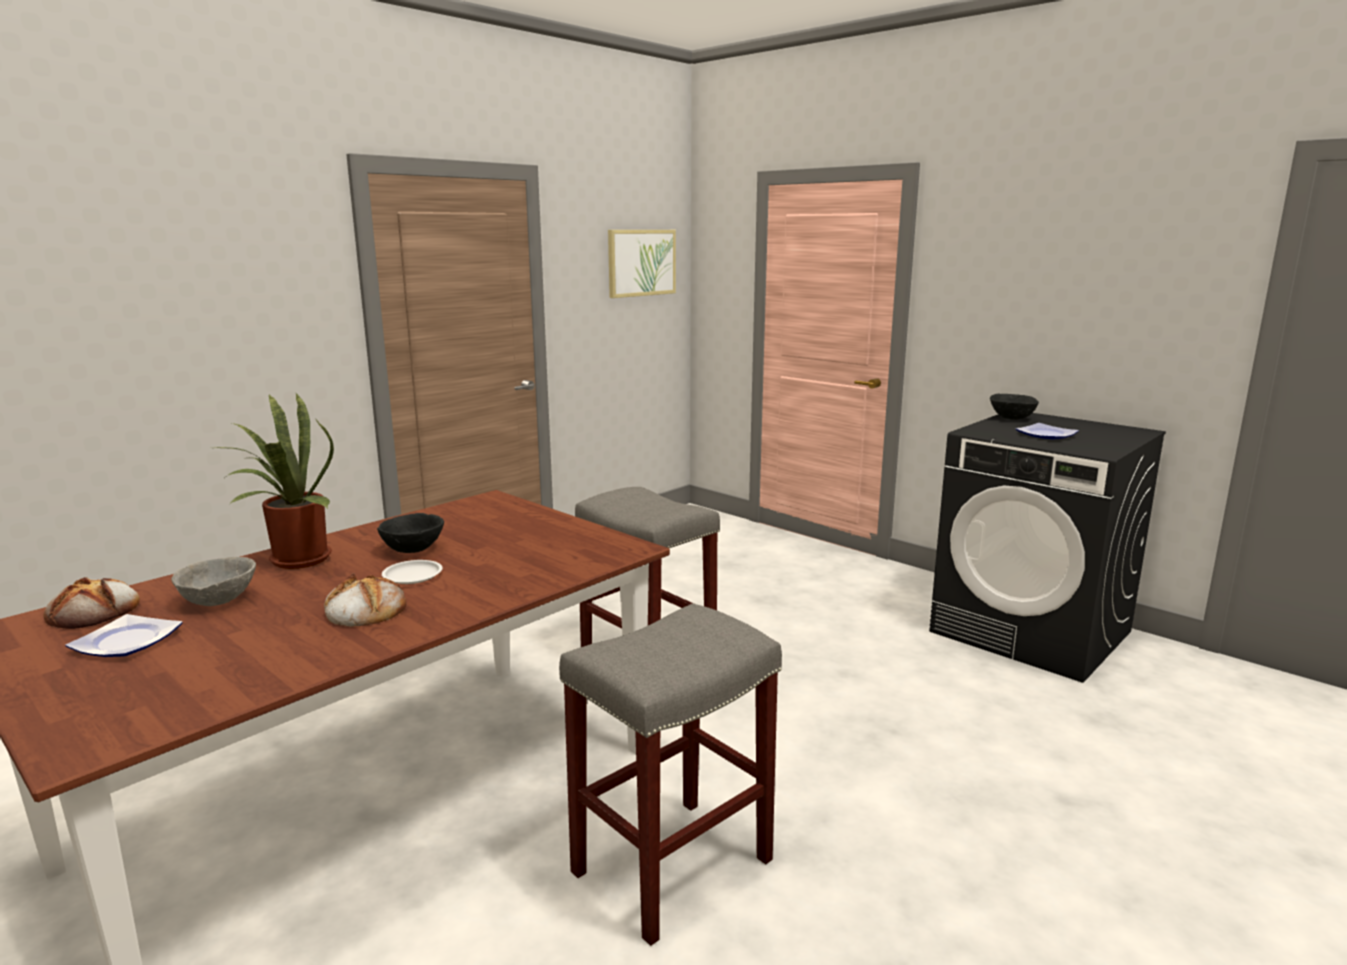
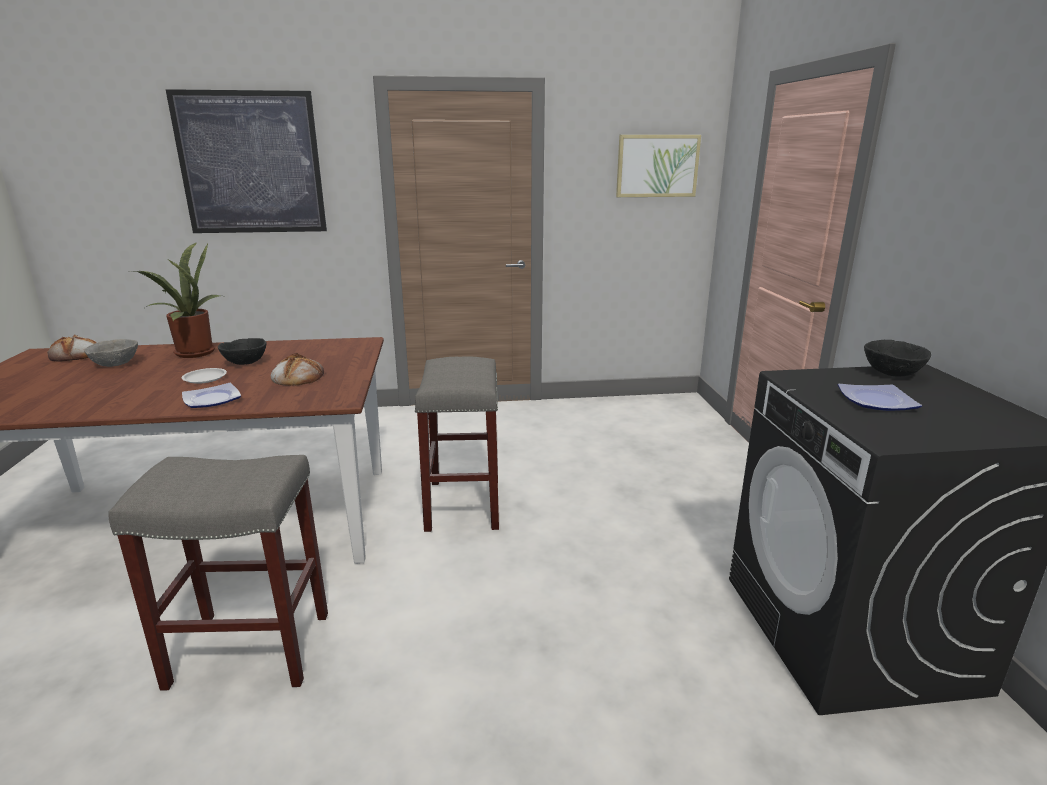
camera: 40 degrees right, 5 degrees up
(129, 641) = (46, 373): plate -> plate (213, 399)
(173, 276) = (251, 163): none -> picture
(364, 609) = (140, 390): bread -> bread (297, 377)

